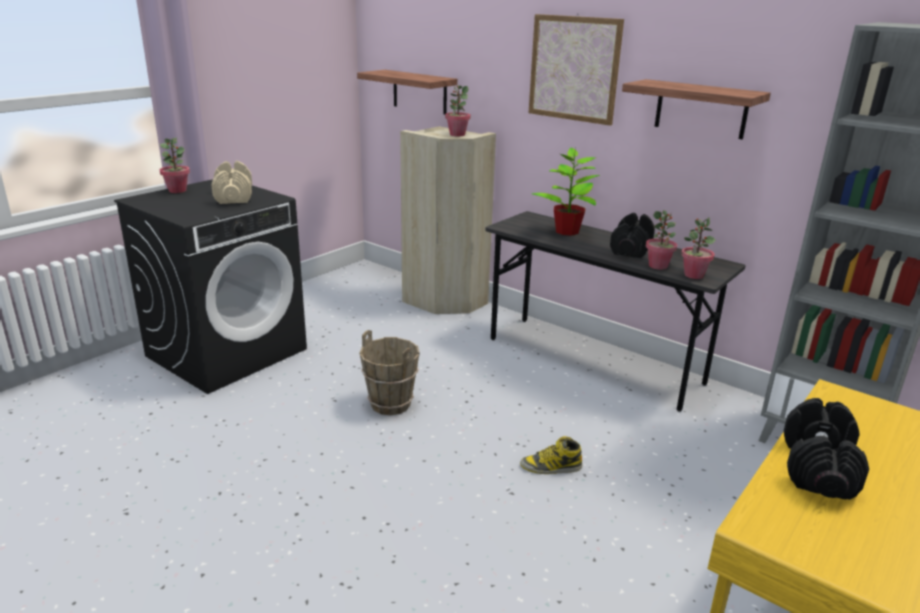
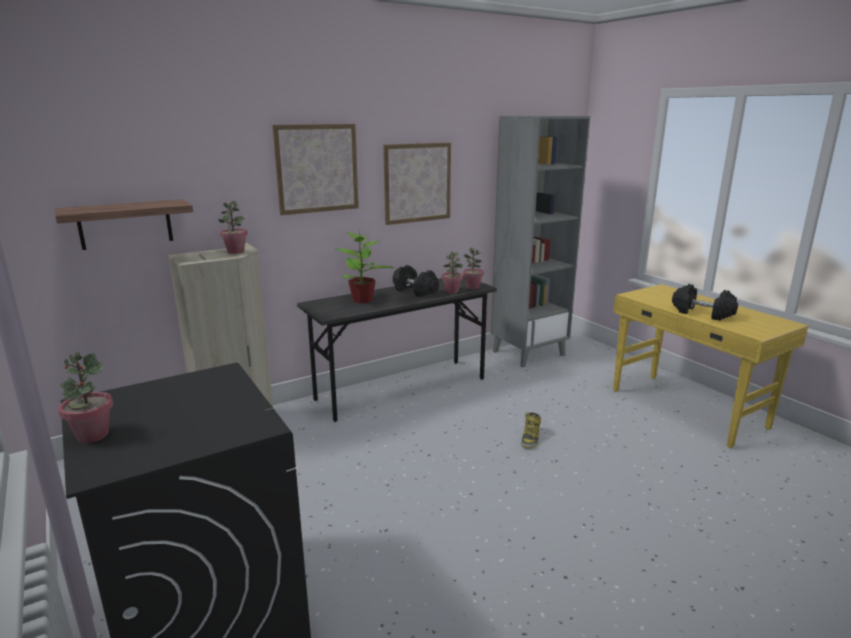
camera: 70 degrees left, 5 degrees down
(233, 196) = (186, 395): beige dumbbell -> none
(391, 404) = (411, 495): brown bucket -> none
(701, 109) = (417, 182): shelf -> picture

